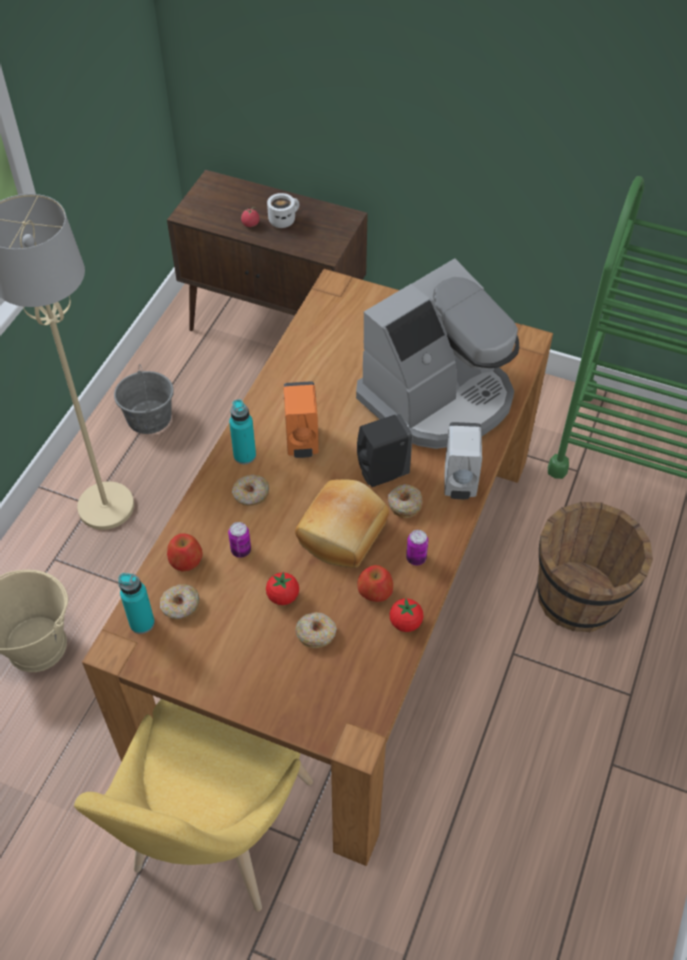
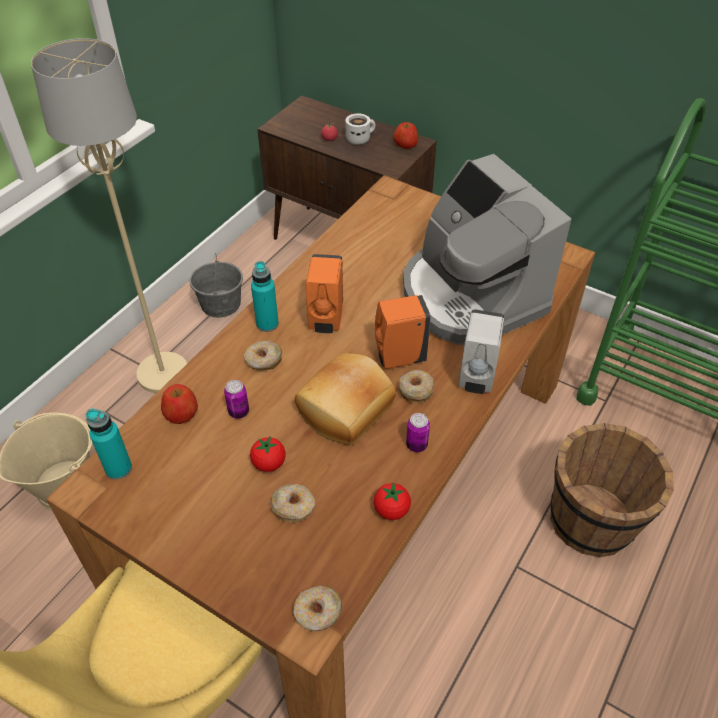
camera: 10 degrees right, 5 degrees down
(180, 606) = (162, 457): donut -> donut (318, 613)
(375, 591) = (366, 472): apple -> apple (405, 145)
(381, 473) = (398, 358): black soap dispenser -> orange soap dispenser
(438, 398) = (470, 296): coffee machine -> coffee machine turned 90 degrees clockwise

